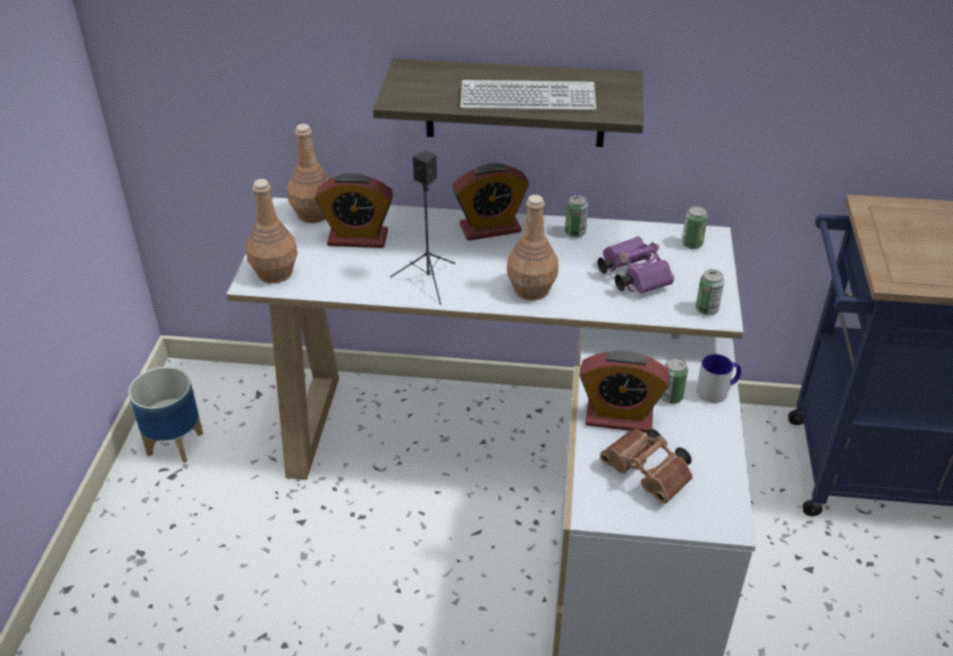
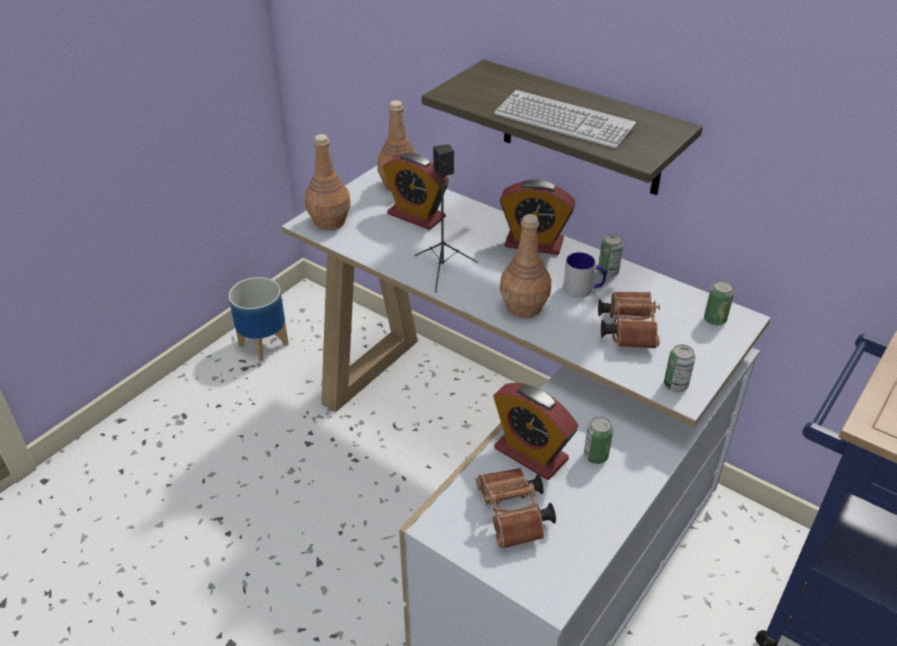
camera: 30 degrees right, 0 degrees up
(631, 276) = (627, 328): purple binoculars -> brown binoculars
(717, 390) = (647, 469): mug -> mug (583, 289)

